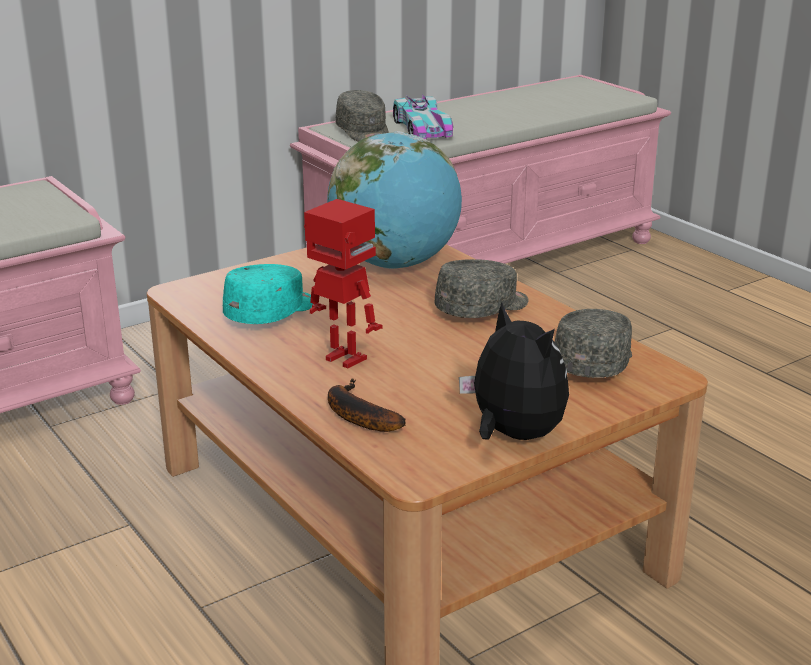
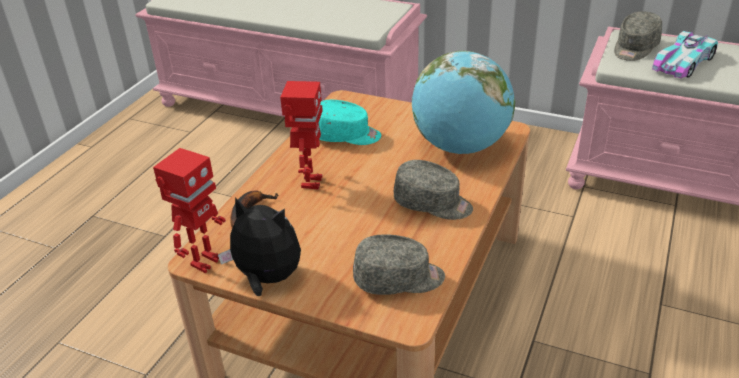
camera: 60 degrees right, 10 degrees up
(428, 469) = (204, 261): none -> toy robot
(513, 435) = (267, 279): plush toy -> plush toy turned 90 degrees counterclockwise

